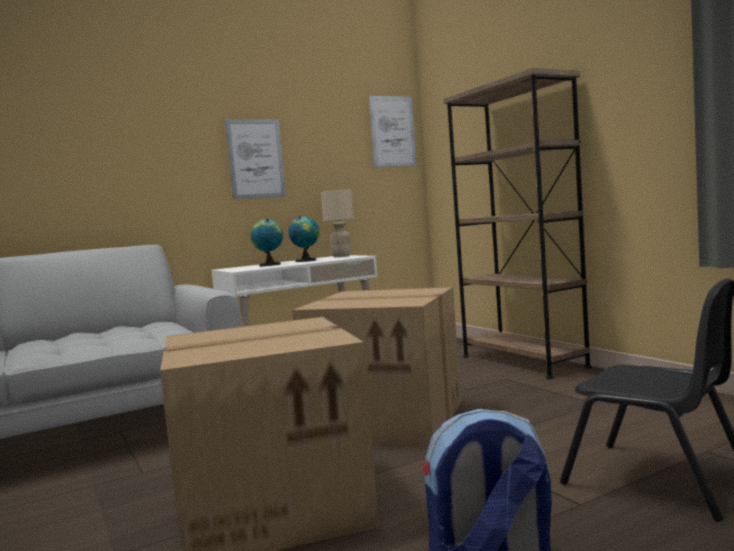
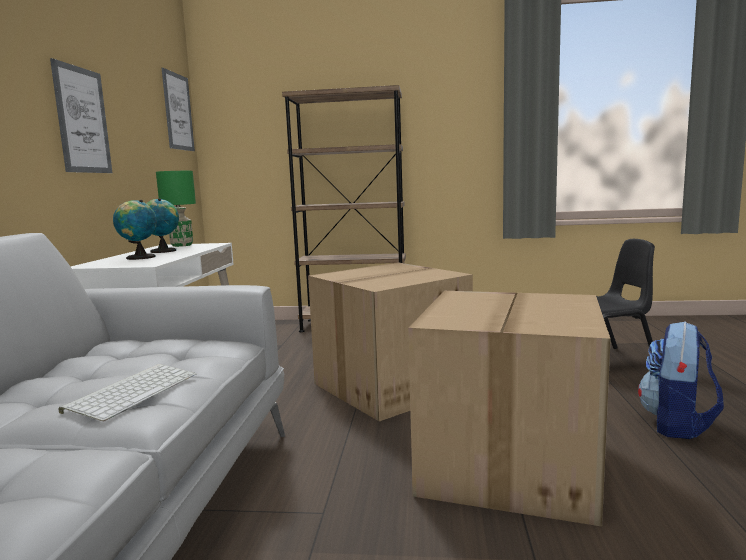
camera: 55 degrees left, 5 degrees up
(68, 346) = (133, 391): none -> keyboard
(342, 256) = (182, 245): beige table lamp -> green table lamp

